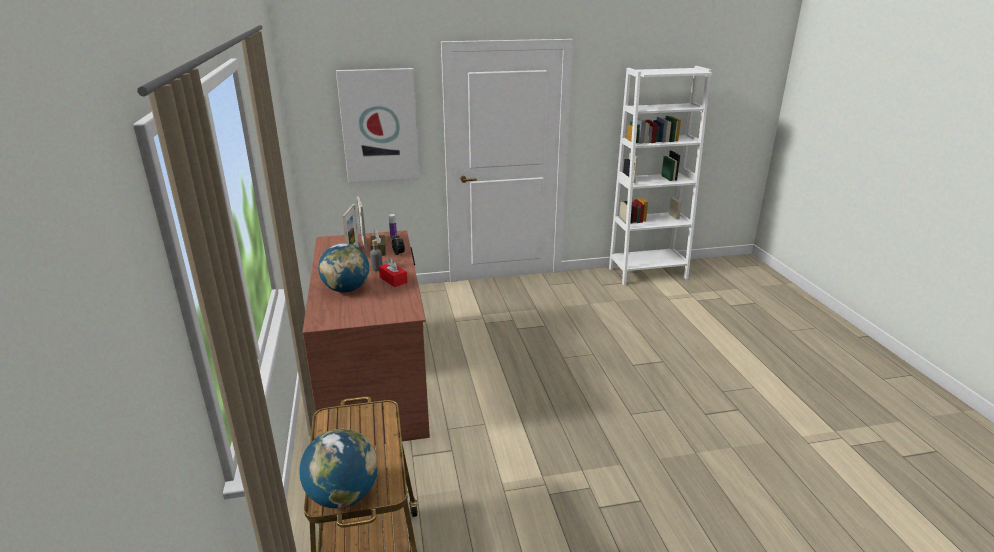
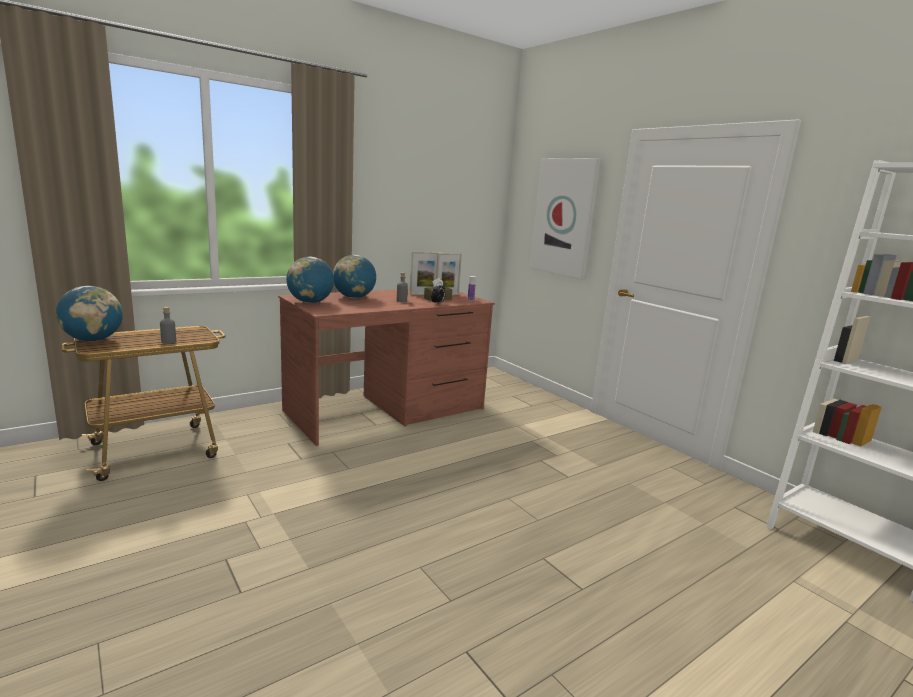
camera: 65 degrees right, 10 degrees down
(359, 316) = (310, 302): none -> globe
(378, 435) = (168, 342): none -> grey bottle
(393, 280) = (383, 305): red tissue box -> none

